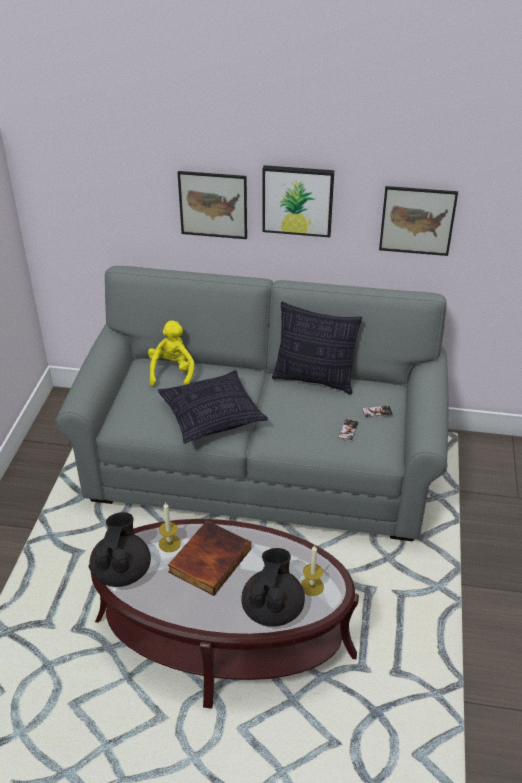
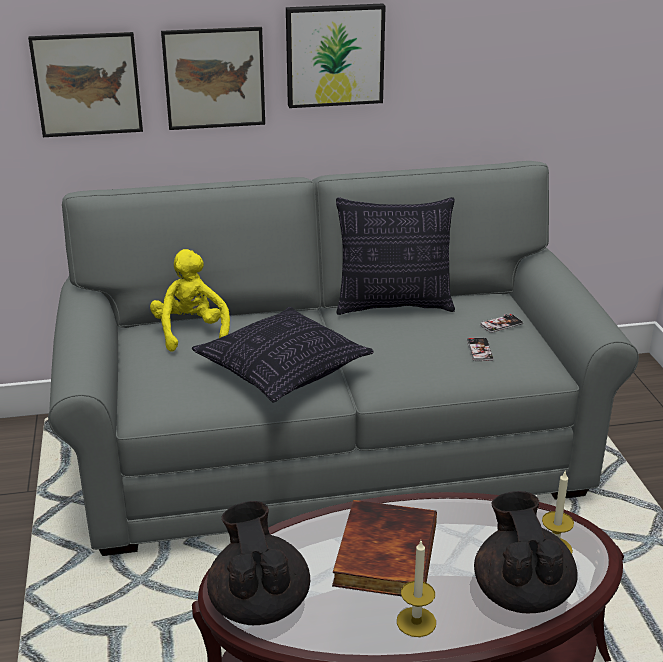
camera: 20 degrees left, 10 degrees down
(169, 543) = (310, 547): candle -> candle (416, 622)
(417, 220) = (493, 64): picture -> picture (87, 84)

